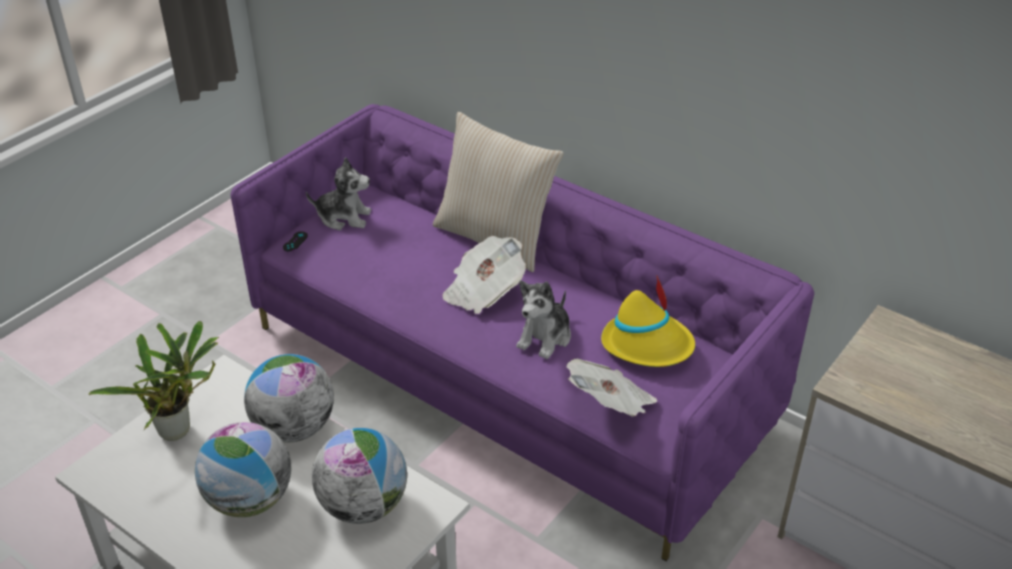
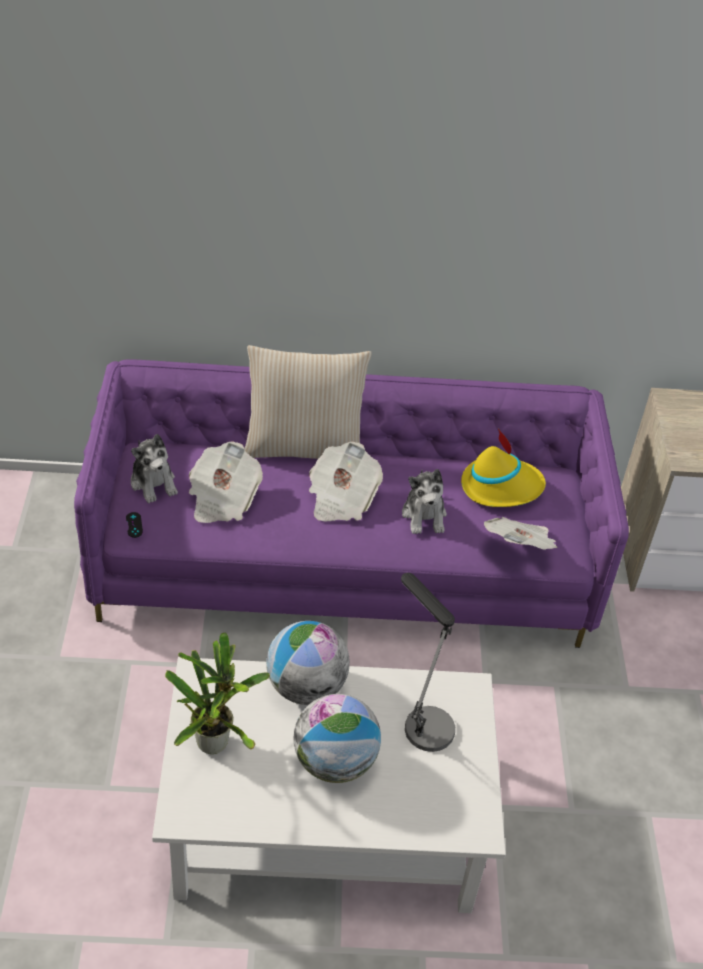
camera: 40 degrees left, 5 degrees up
(344, 217) = (153, 483): plush toy -> plush toy turned 90 degrees clockwise
(363, 505) = (422, 717): globe -> table lamp
(384, 251) = (222, 499): none -> newspaper

